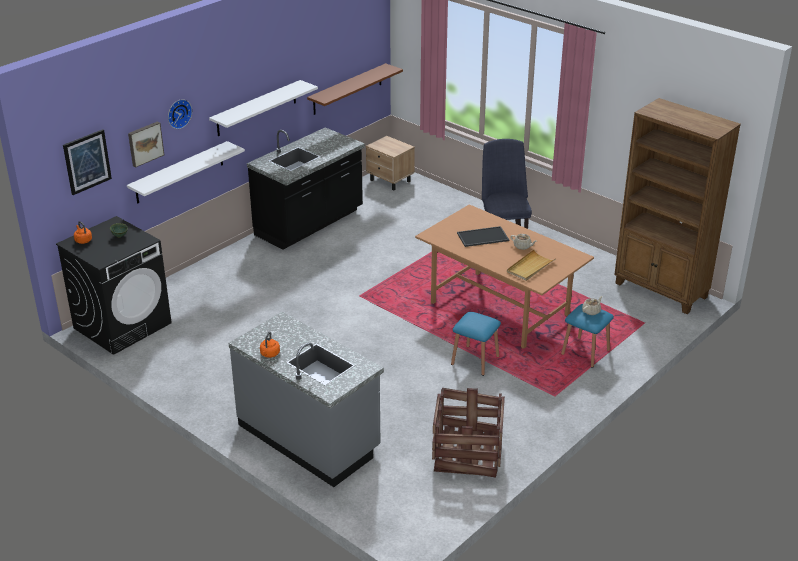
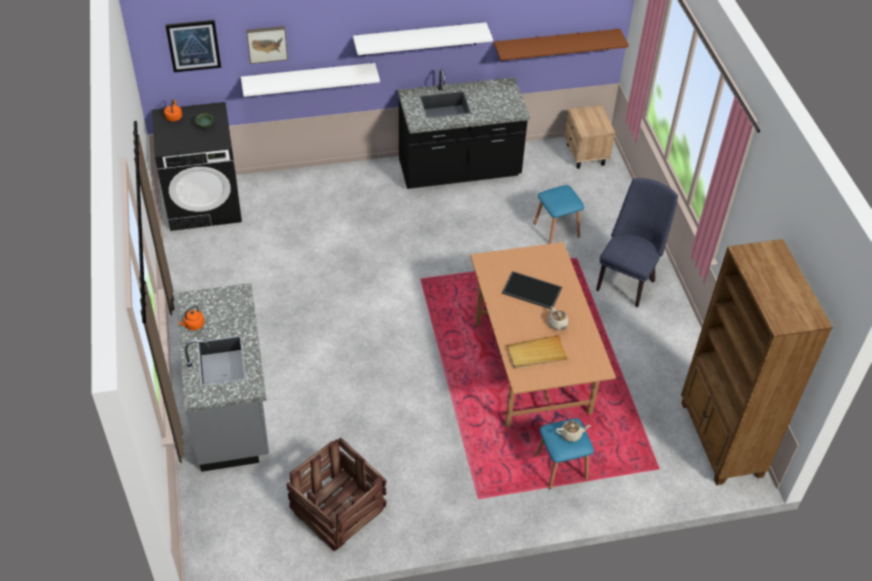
camera: 35 degrees right, 15 degrees up
(178, 113) = (312, 23): wall clock -> none
(475, 360) = (448, 413): blue stool -> blue stool (556, 230)

